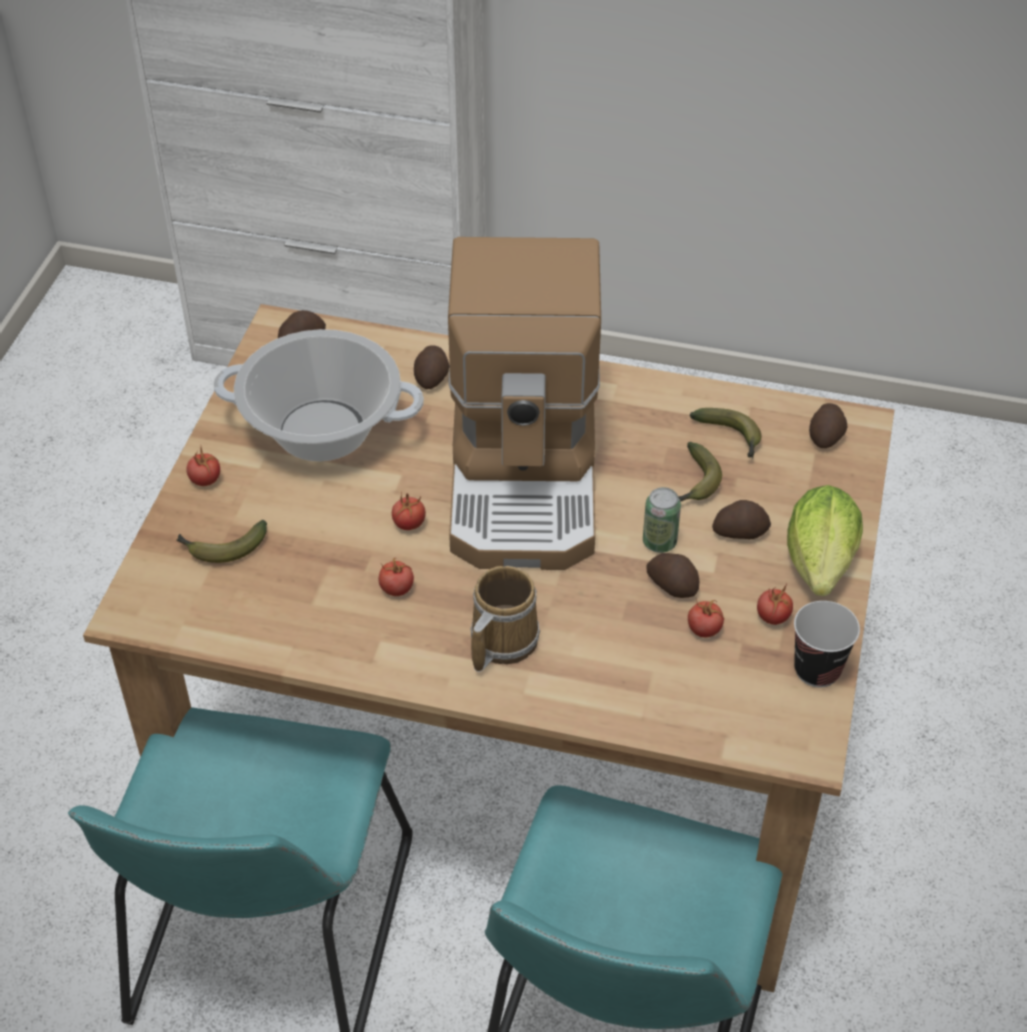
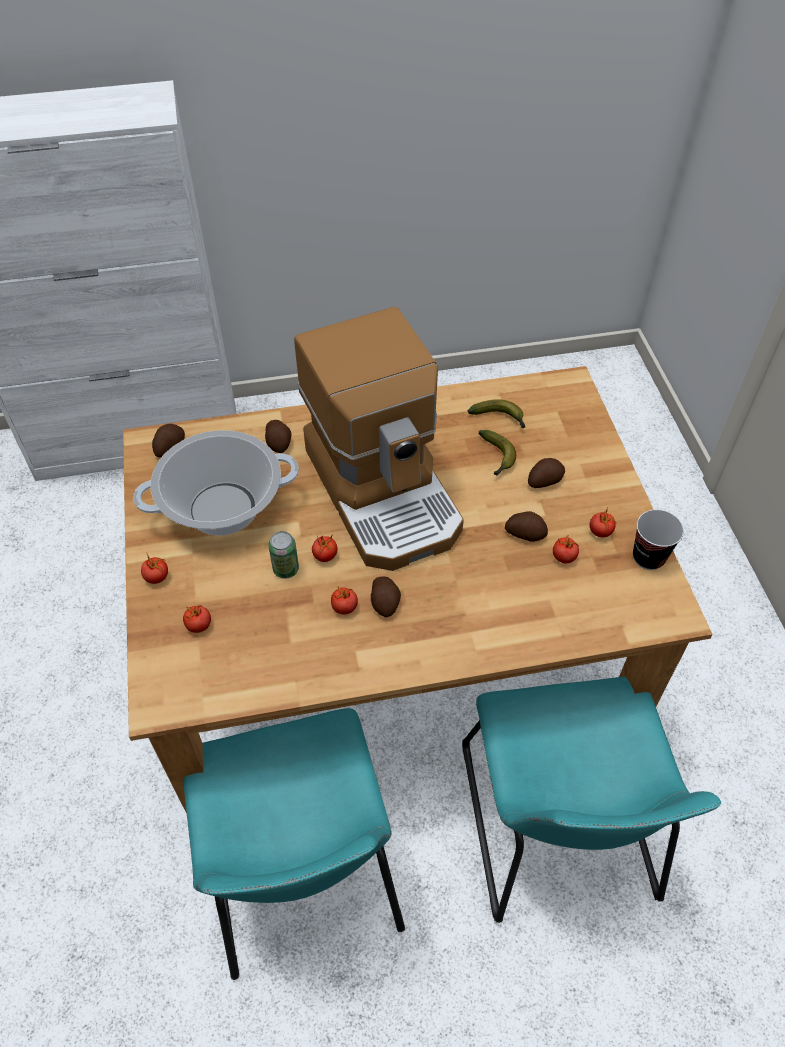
camera: 25 degrees left, 5 degrees up
(222, 548) = (199, 625): banana -> tomato
(500, 641) = (437, 618): mug -> none
(659, 542) = (499, 506): can -> can (286, 569)
(819, 569) = (607, 488): lettuce -> none
(826, 435) = (557, 397): potato -> potato (385, 602)

